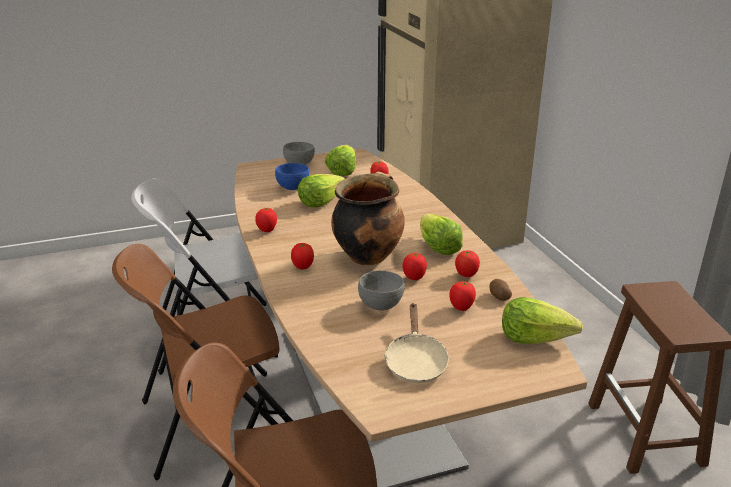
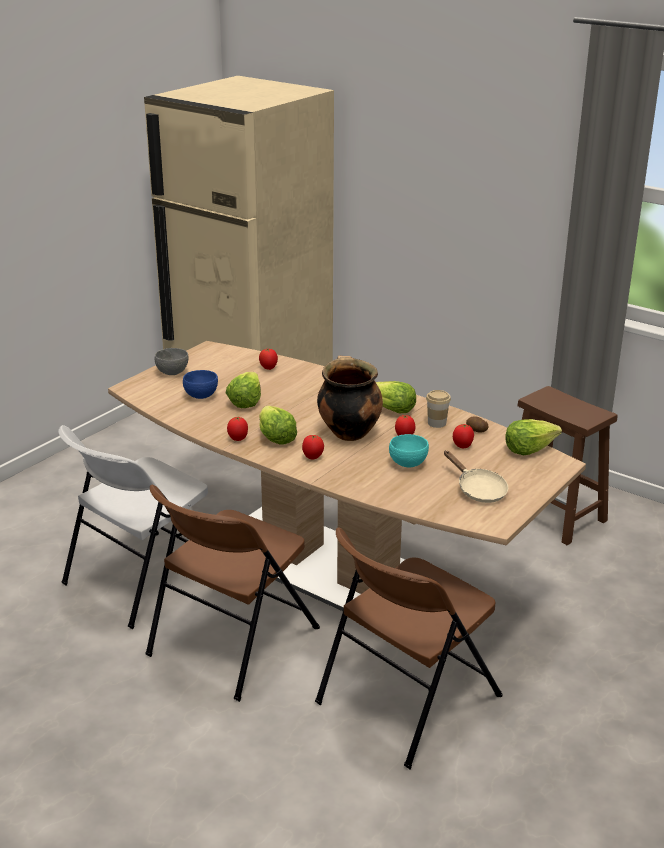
camera: 35 degrees left, 0 degrees up
(342, 171) = (222, 368): lettuce -> lettuce (275, 437)
(380, 306) = (408, 464): grey bowl -> turquoise bowl
(466, 275) = (437, 423): tomato -> cup

